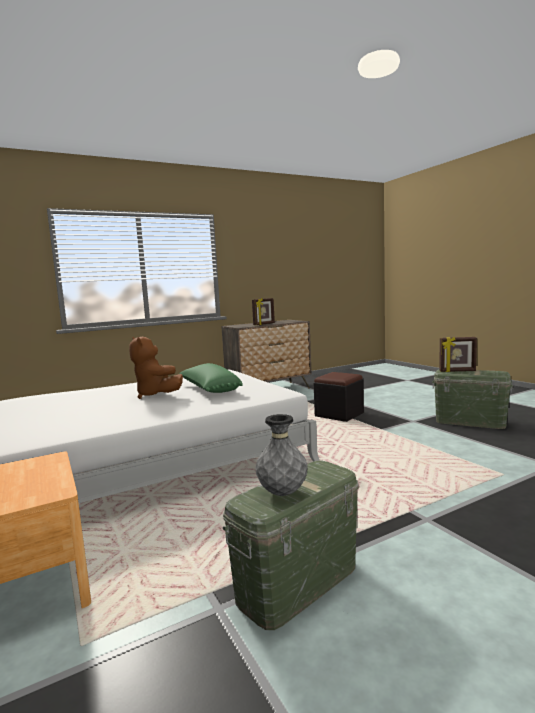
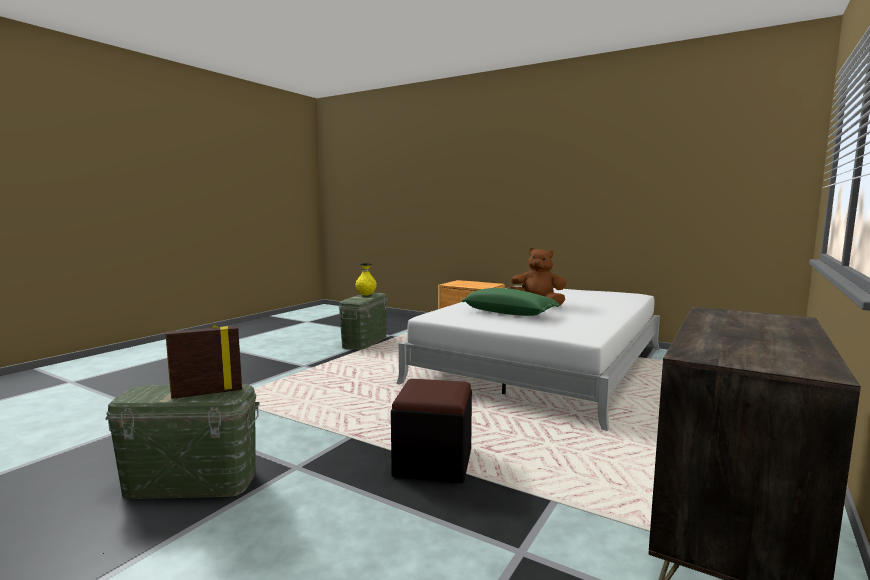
camera: 150 degrees right, 0 degrees up
(264, 324) = (716, 326): picture frame -> none
(282, 493) = (366, 295): grey vase -> yellow vase

